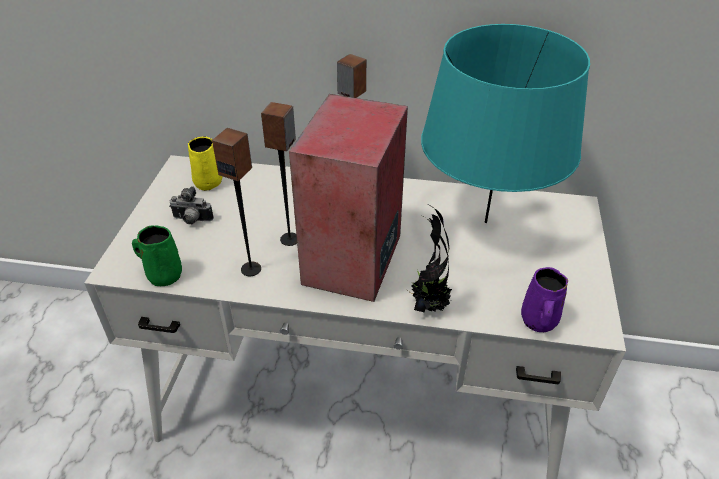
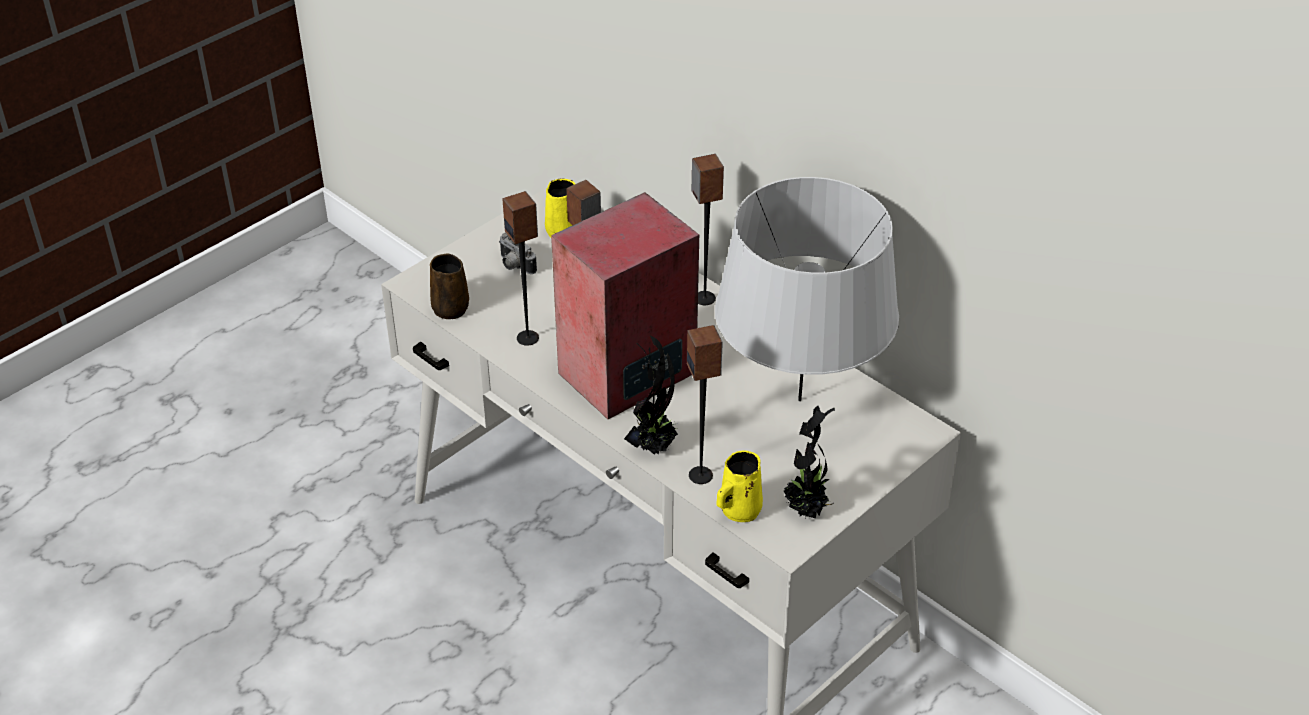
camera: 35 degrees right, 0 degrees up
(163, 275) = (449, 307): green mug -> brown mug
(484, 309) = (701, 475): none -> speaker
(485, 222) = (798, 400): turquoise table lamp -> grey table lamp
(538, 322) = (738, 510): purple mug -> yellow mug
(579, 296) = (807, 510): none -> potted plant

